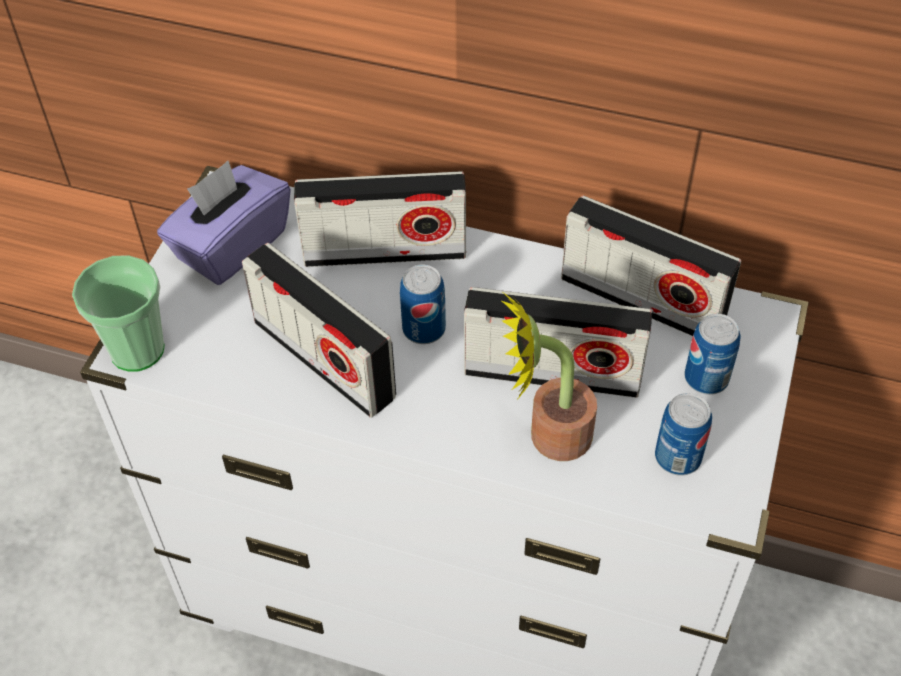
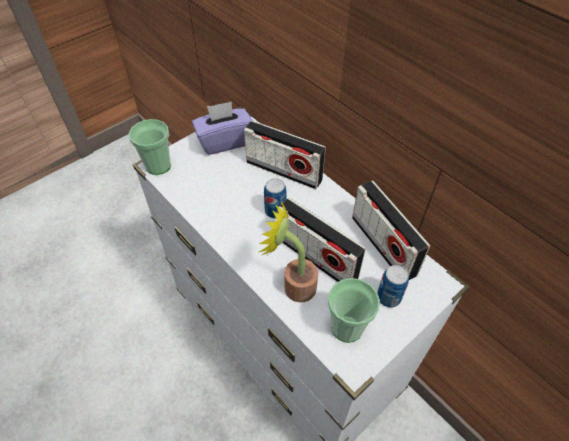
camera: 30 degrees right, 0 degrees up
(324, 360) = (225, 204): radio -> none
(677, 457) = (347, 327): can -> cup

